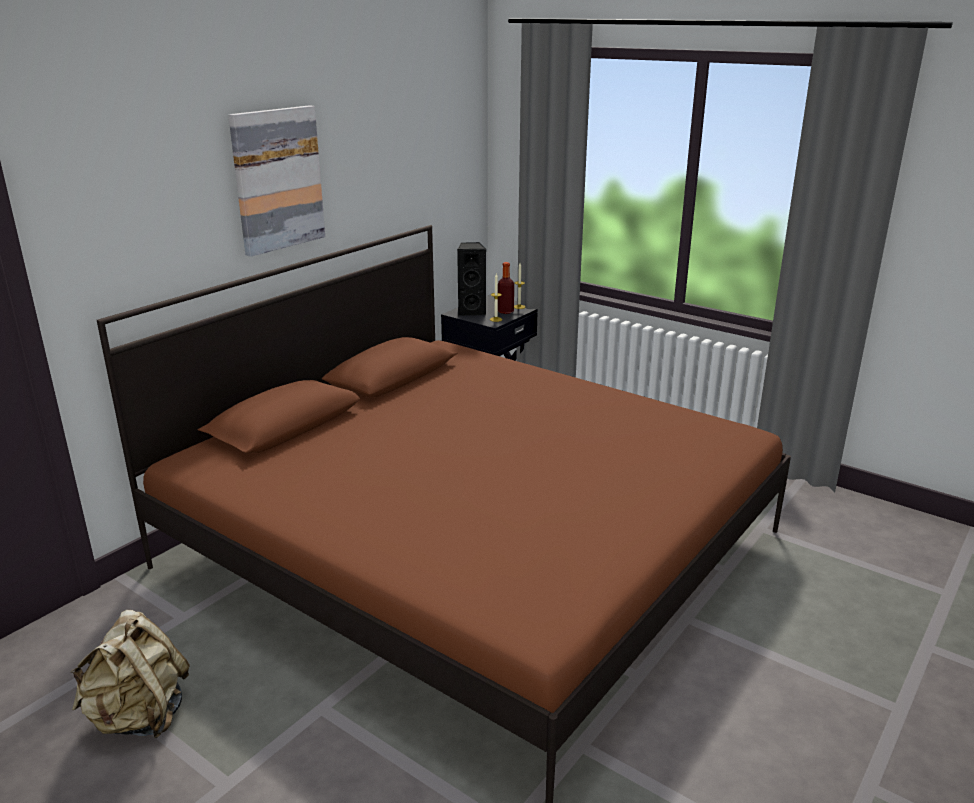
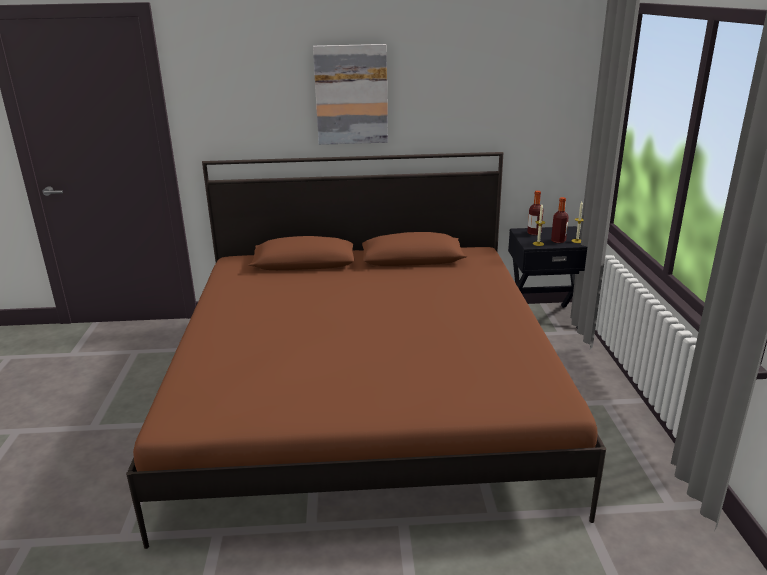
camera: 50 degrees right, 0 degrees up
(139, 717) = (119, 379): beige backpack -> none
(471, 311) = (534, 233): black speaker -> bottle

